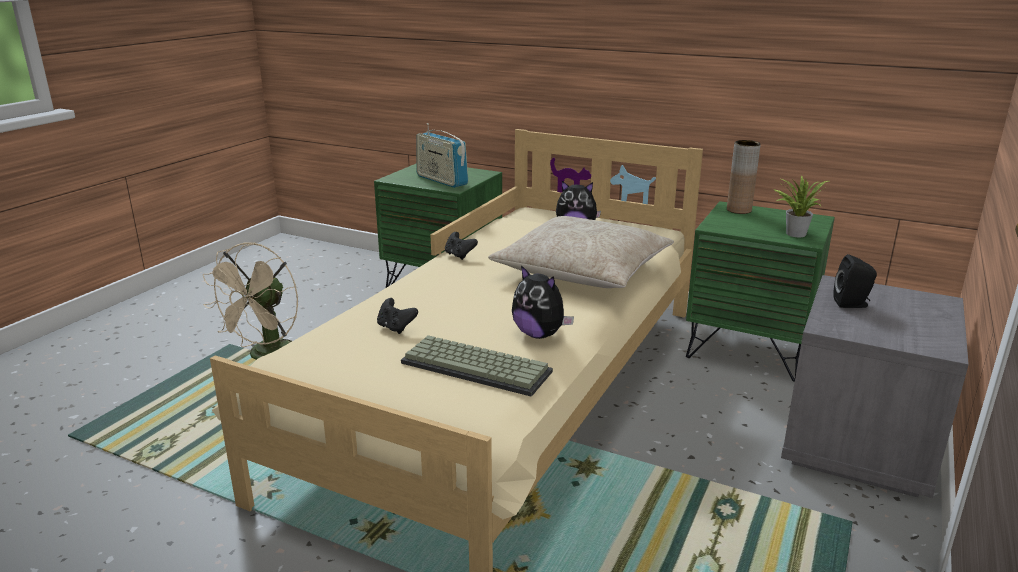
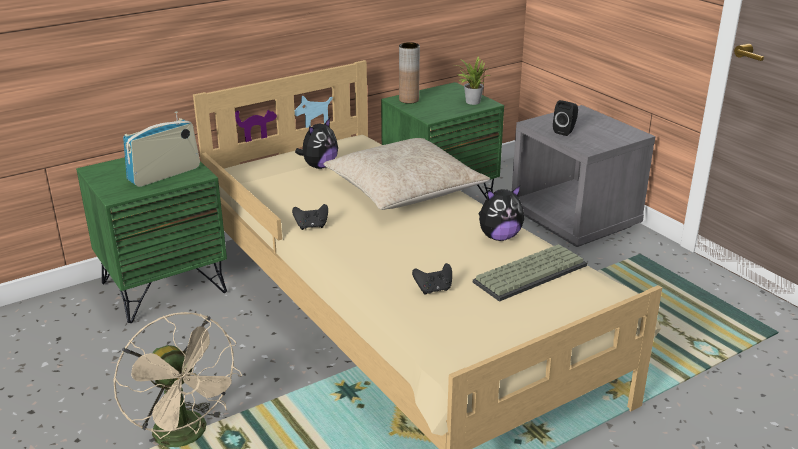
camera: 60 degrees left, 5 degrees up
(441, 180) = (164, 174): radio -> radio turned 150 degrees clockwise

